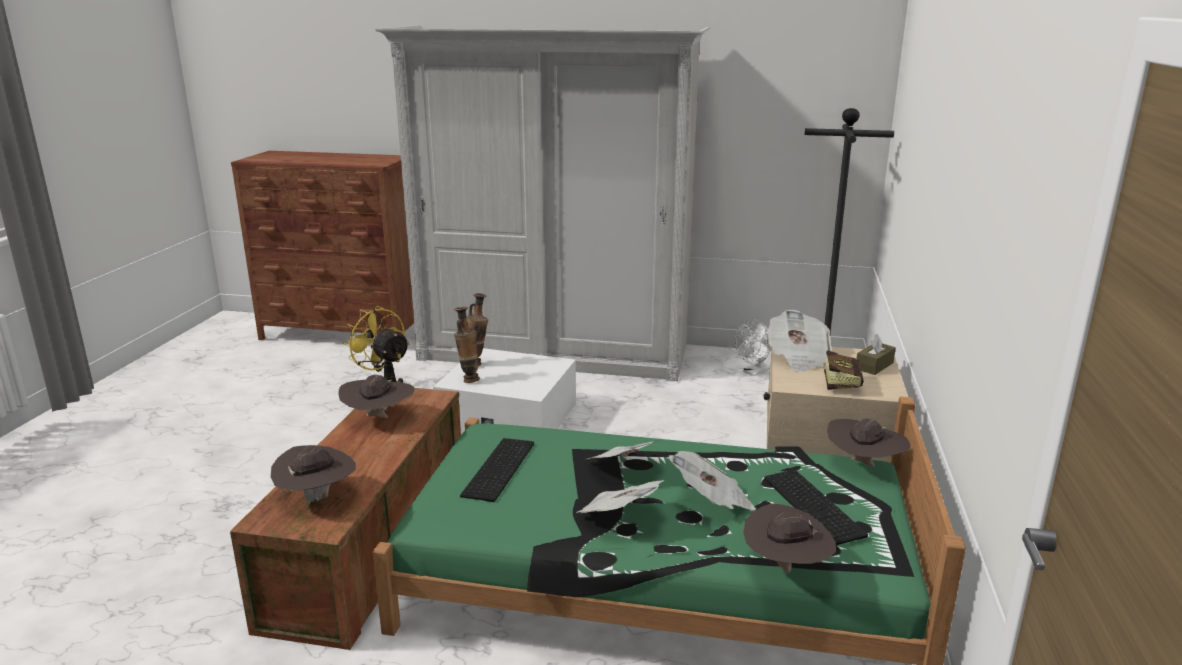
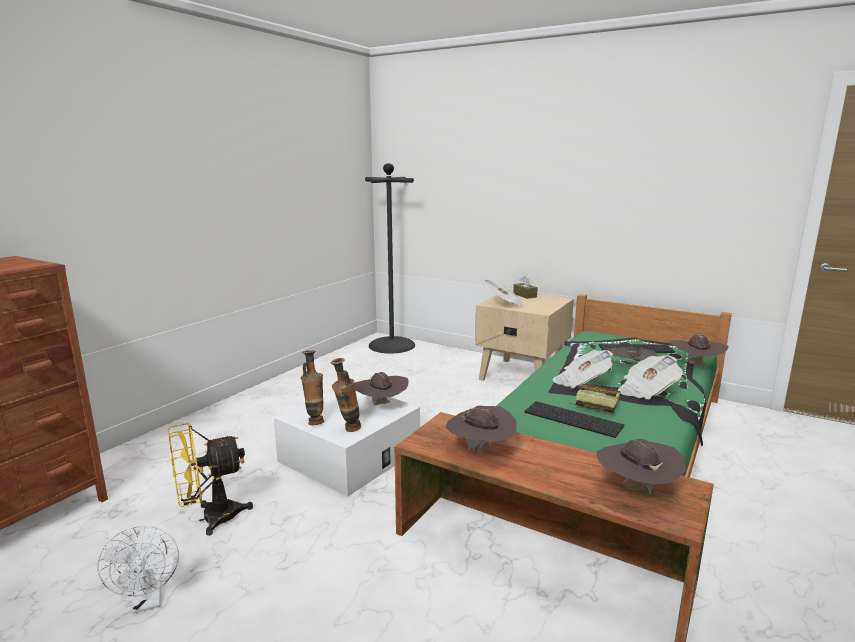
camera: 70 degrees left, 5 degrees down
(553, 355) = (246, 416): white wardrobe -> none
(754, 372) = (366, 359): white fan -> white fan (148, 601)
(840, 383) = (544, 303): book -> book (592, 406)
(863, 465) = (590, 334): brown hat -> brown hat (381, 405)

